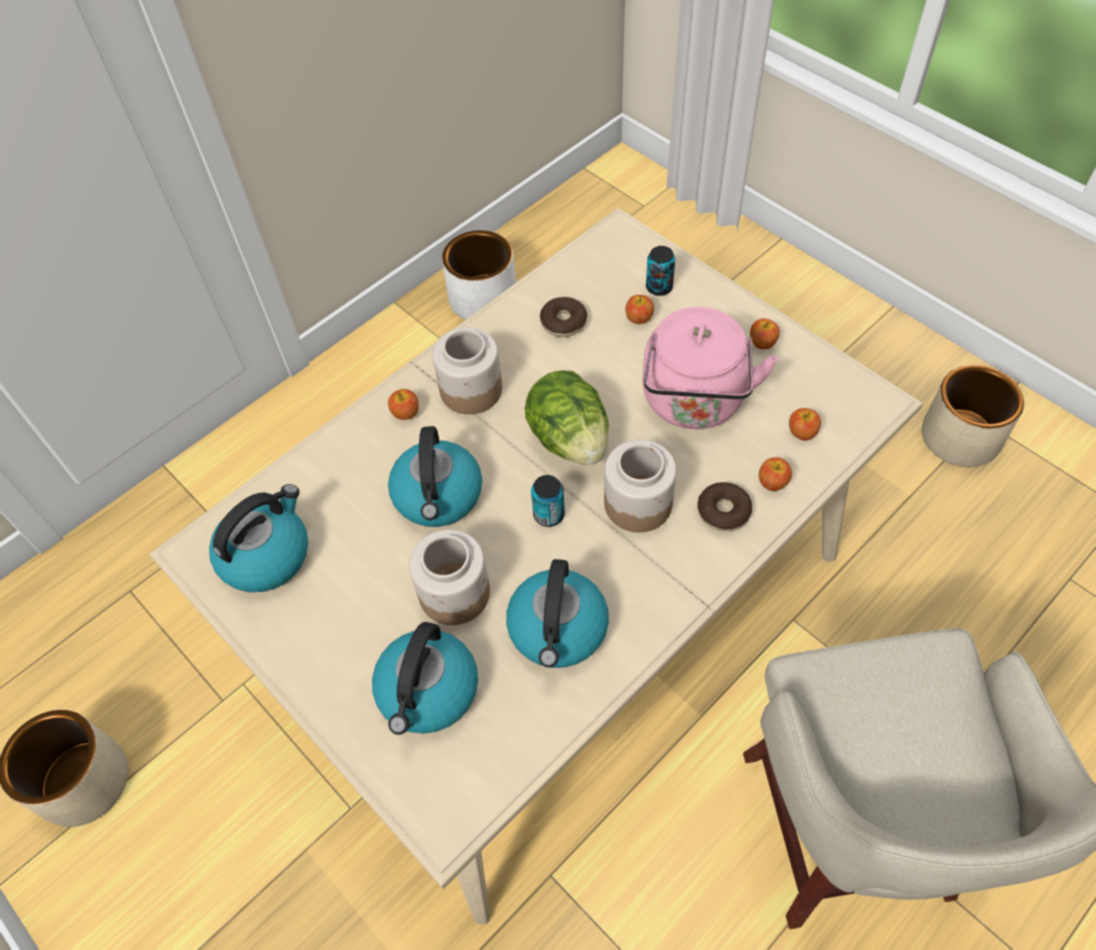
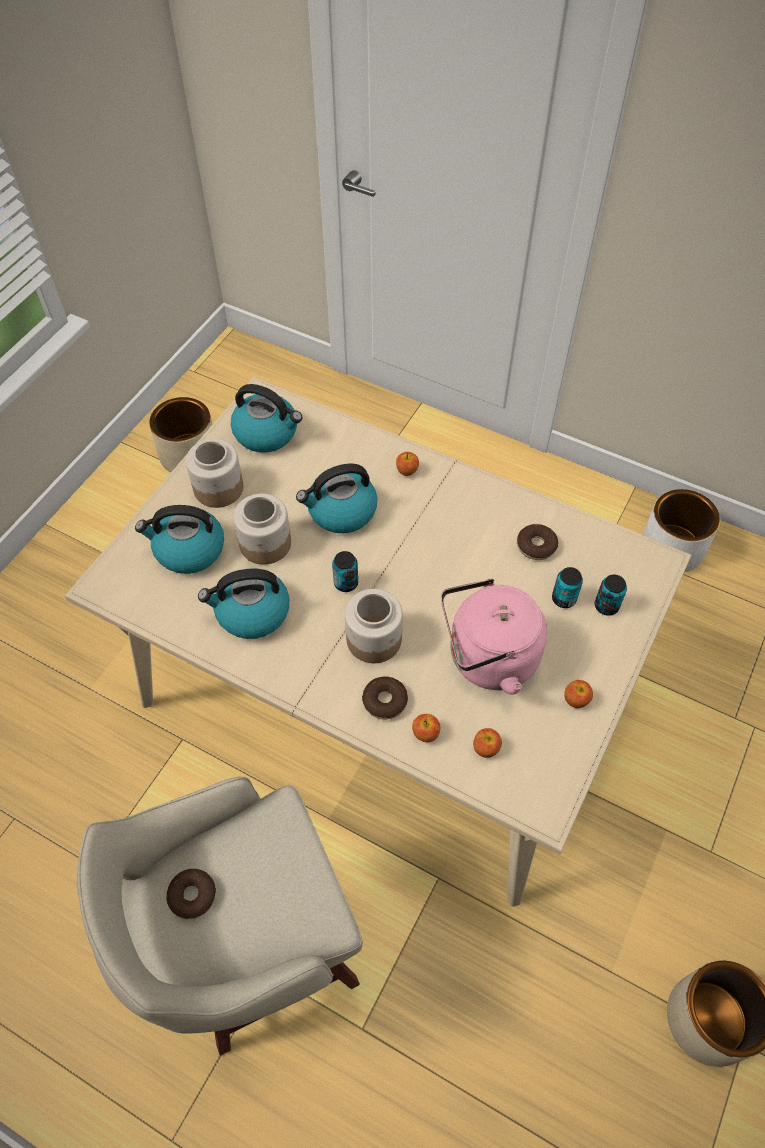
camera: 70 degrees right, 0 degrees up
(470, 390) = (442, 504): jar -> jar (218, 488)
(569, 439) = (419, 579): lettuce -> none
(639, 318) = (563, 599): apple -> can
(905, 793) = (192, 896): none -> donut

